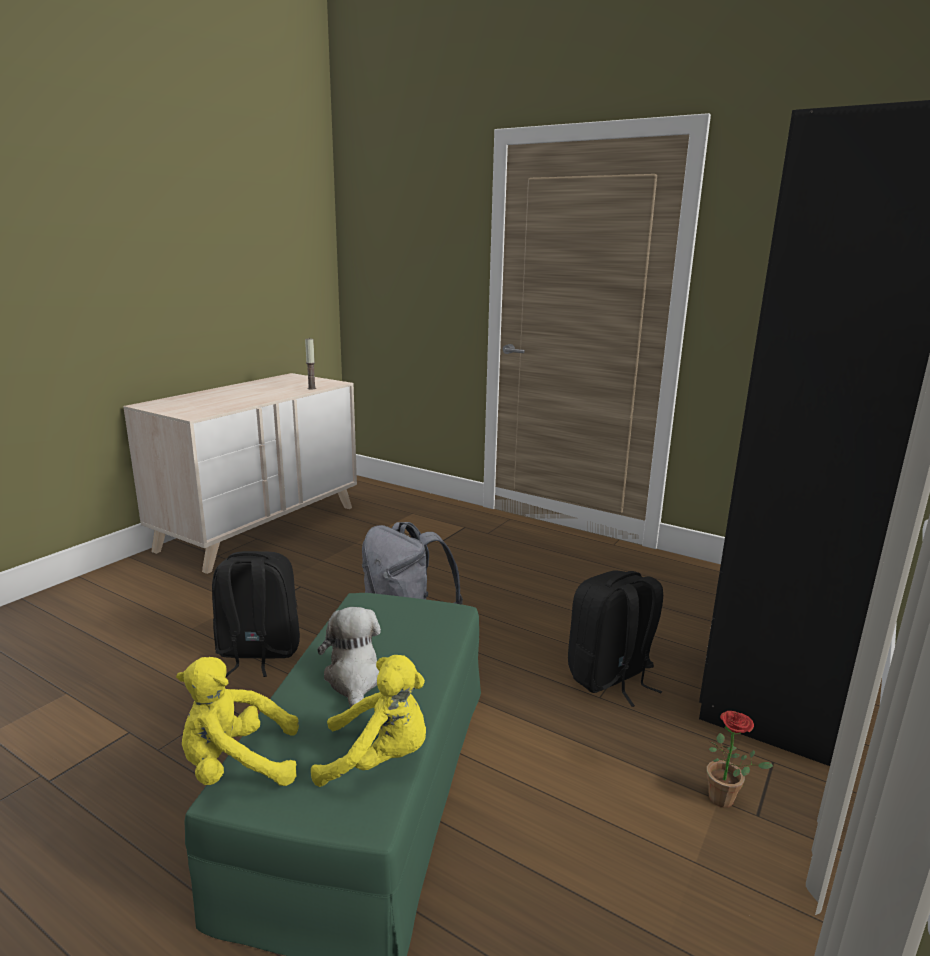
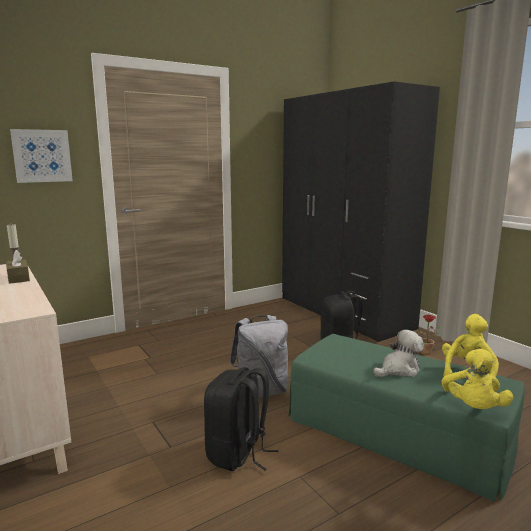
camera: 65 degrees left, 5 degrees down
(291, 392) = (18, 278): none -> brown tissue box
(355, 679) = (399, 369): plush toy -> plush toy turned 135 degrees clockwise
(432, 267) = (42, 156): none -> picture

